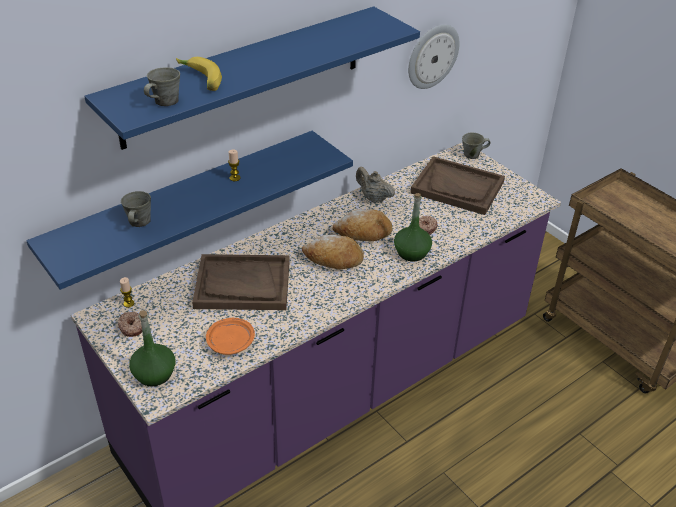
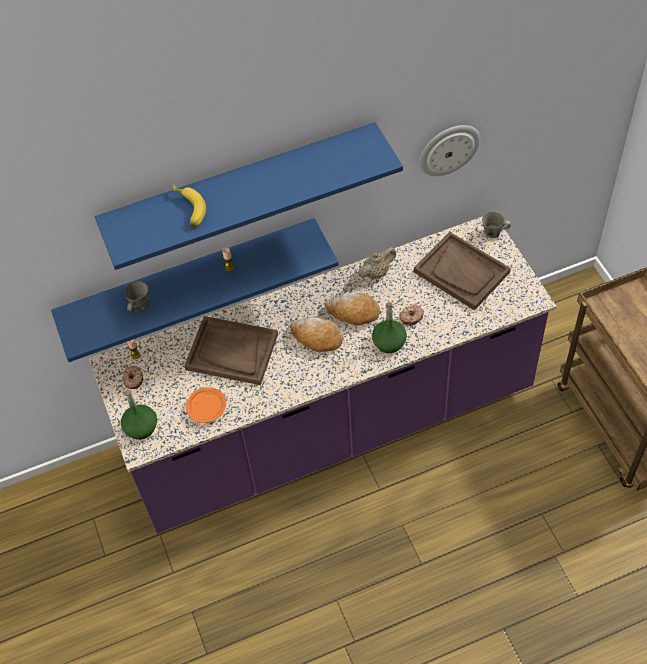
camera: 20 degrees right, 15 degrees up
(165, 102) = (154, 234): grey mug -> none
(373, 198) = (376, 273): beige teapot -> beige teapot turned 90 degrees clockwise

